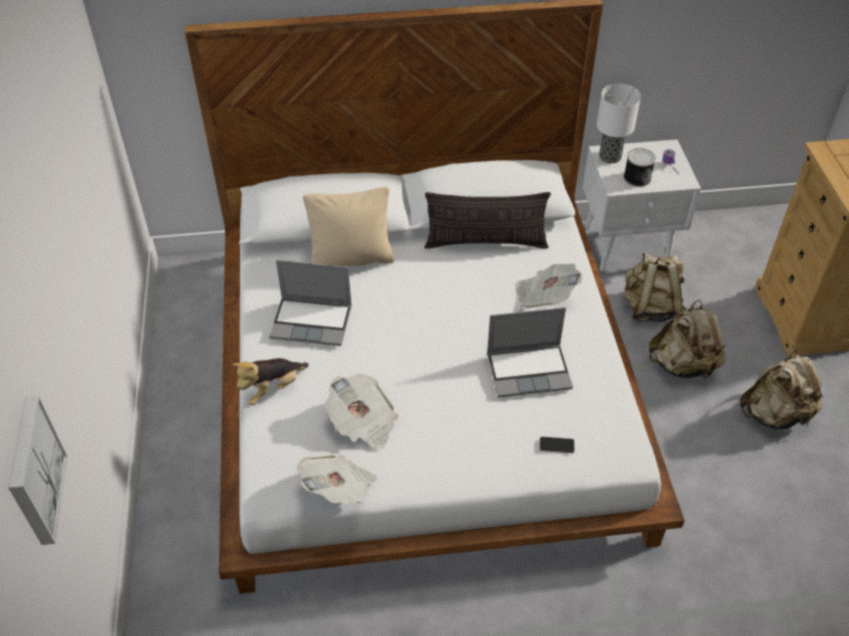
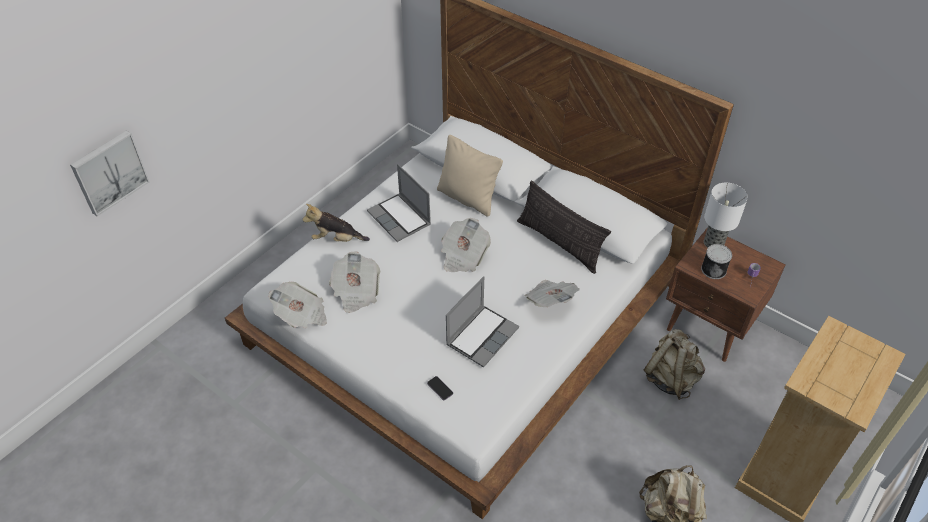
camera: 45 degrees right, 0 degrees up
(420, 313) = (463, 256): none -> newspaper
(529, 370) = (482, 335): laptop -> laptop turned 90 degrees counterclockwise
(628, 245) = (709, 327): white nightstand -> brown nightstand
(683, 365) = (645, 431): beige backpack -> none

